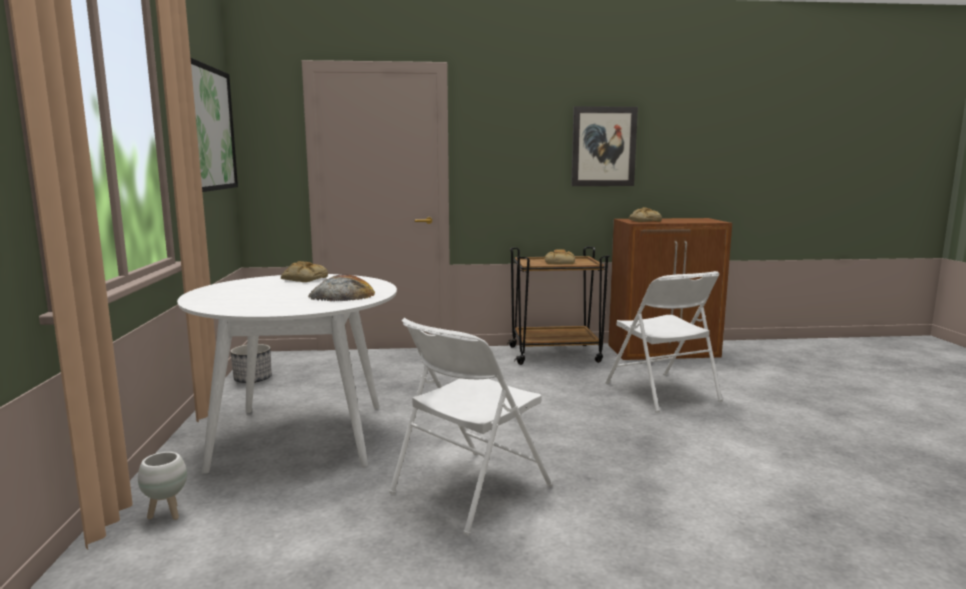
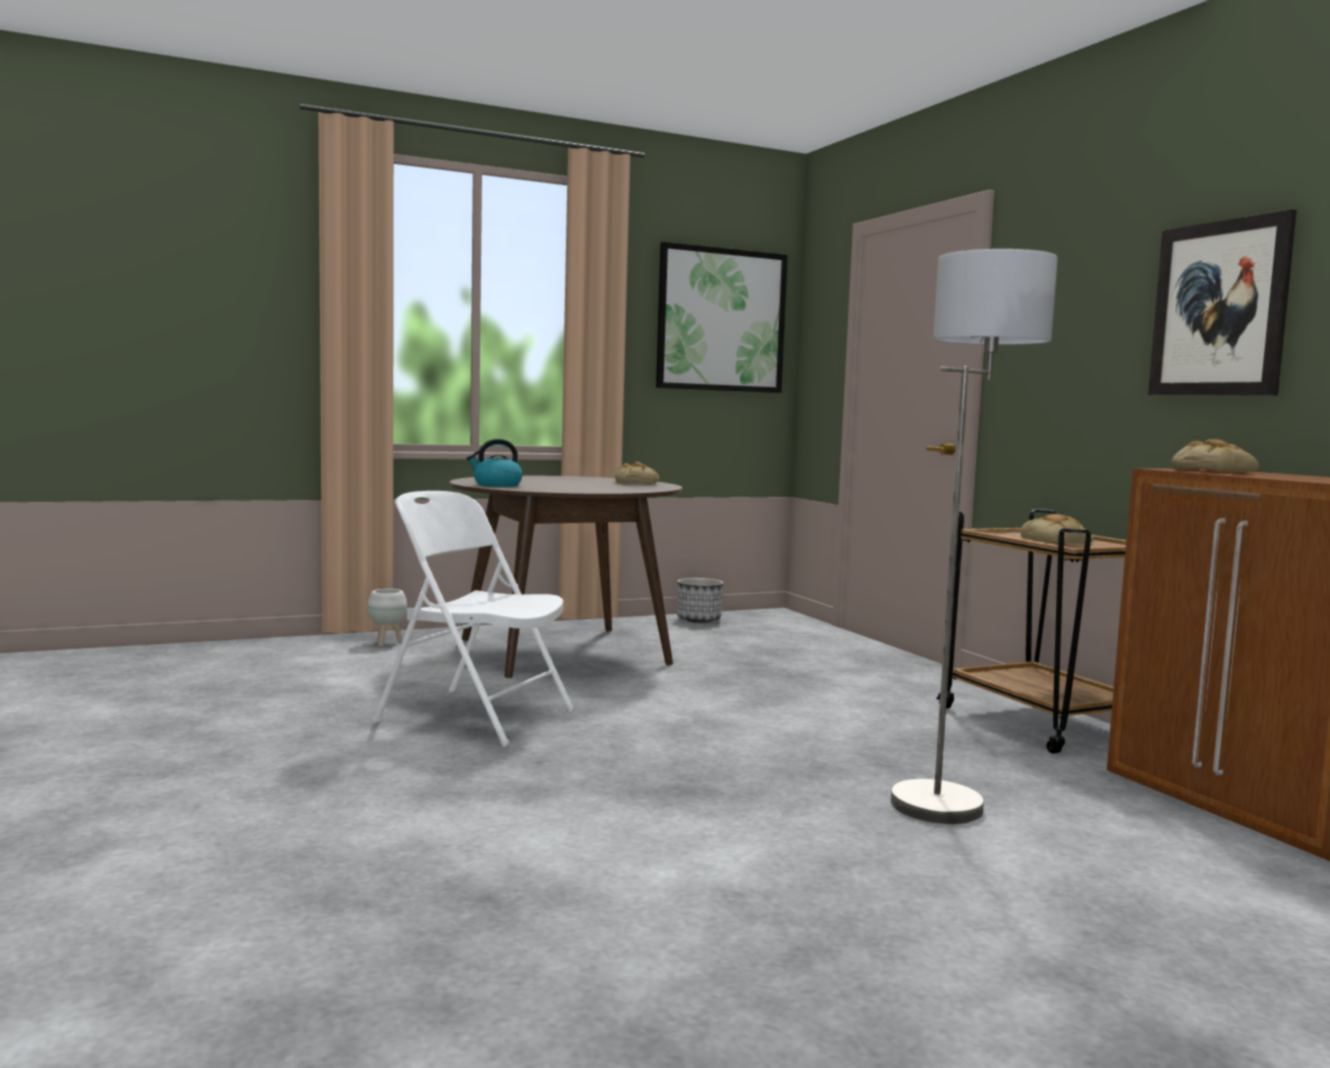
camera: 70 degrees right, 5 degrees down
(301, 436) = (563, 652): white dining table -> brown dining table
(302, 307) = (496, 485): none -> kettle
(342, 295) = (562, 488): bread -> none
(661, 392) = (952, 800): white chair -> grey floor lamp

